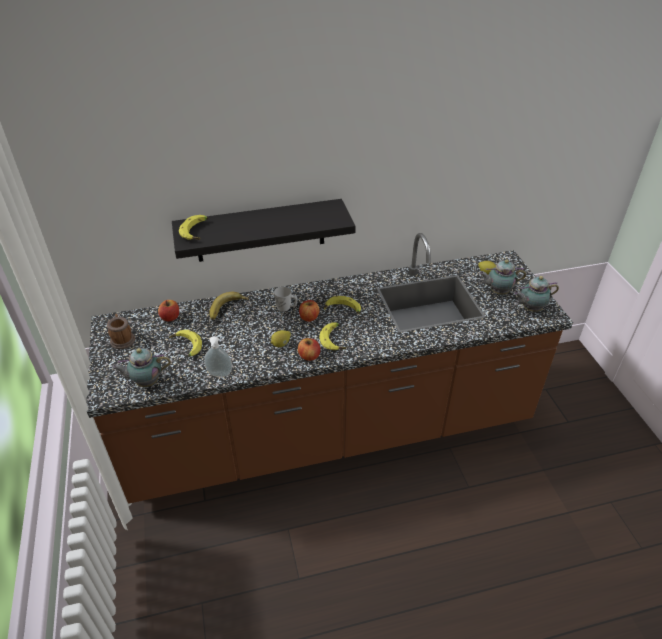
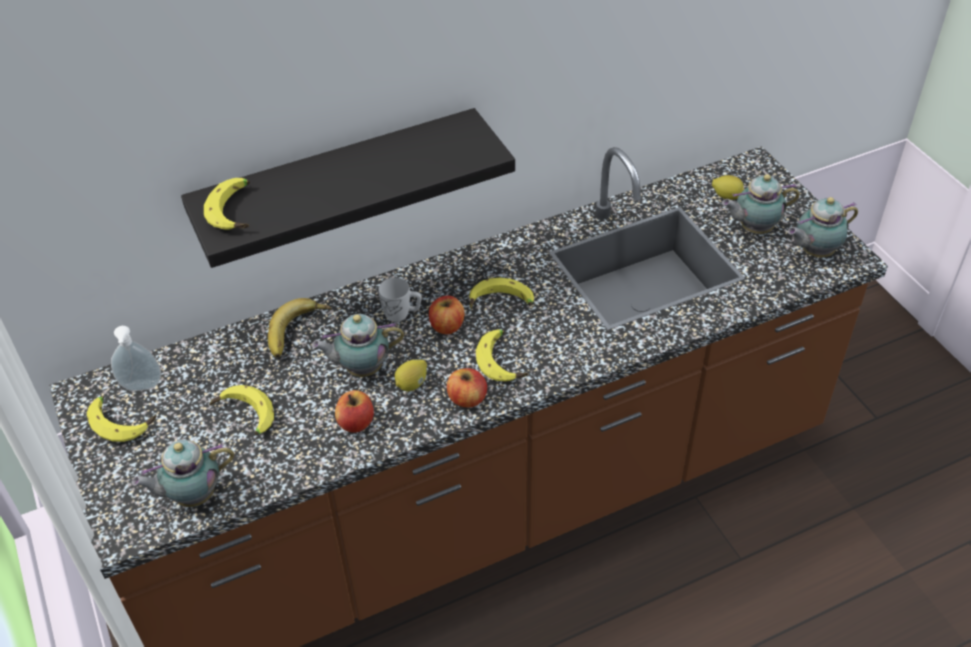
camera: 10 degrees left, 5 degrees up
(122, 339) = (122, 421): mug -> banana
(170, 317) = (198, 365): apple -> apple (356, 422)
(219, 375) = (320, 460): soap dispenser -> soap dispenser (142, 387)
(256, 332) = (361, 368): none -> teapot

